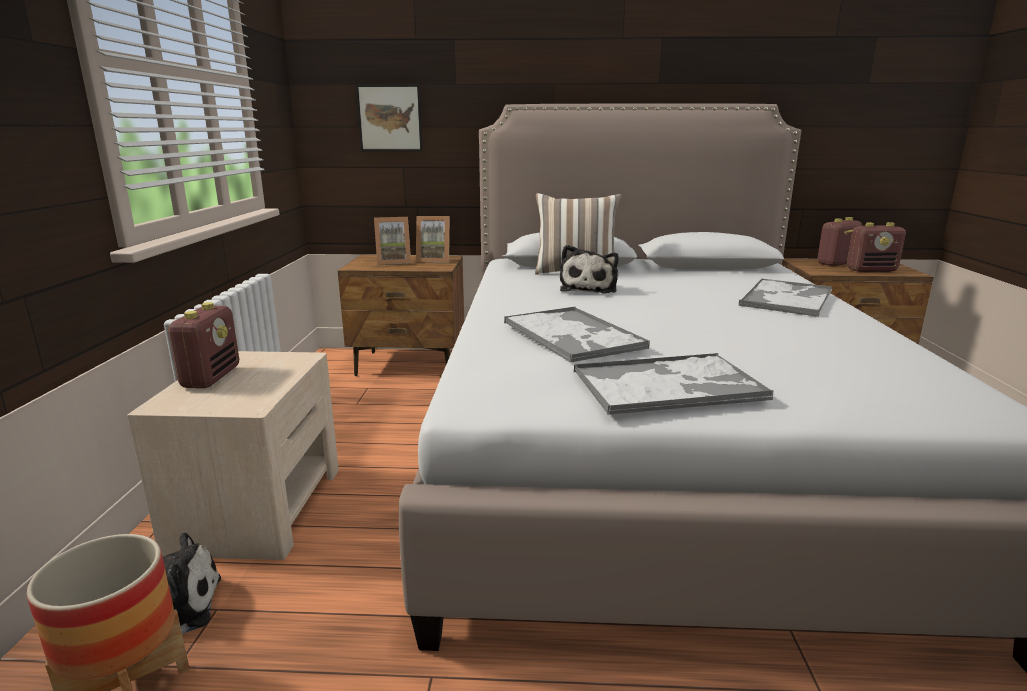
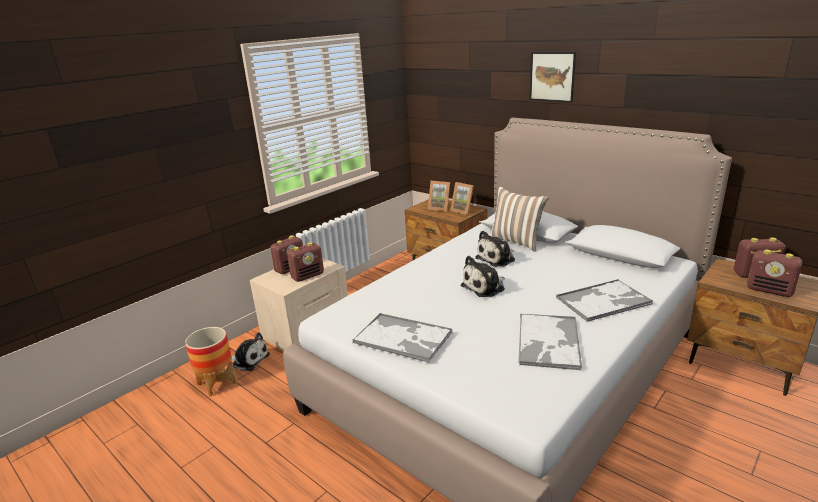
camera: 40 degrees right, 5 degrees up
(272, 378) = (308, 276): none -> radio
(390, 118) = (453, 117): picture -> picture (552, 76)
(573, 335) = (418, 294): tray -> tray (548, 342)
(640, 313) = (485, 287): none -> plush toy

